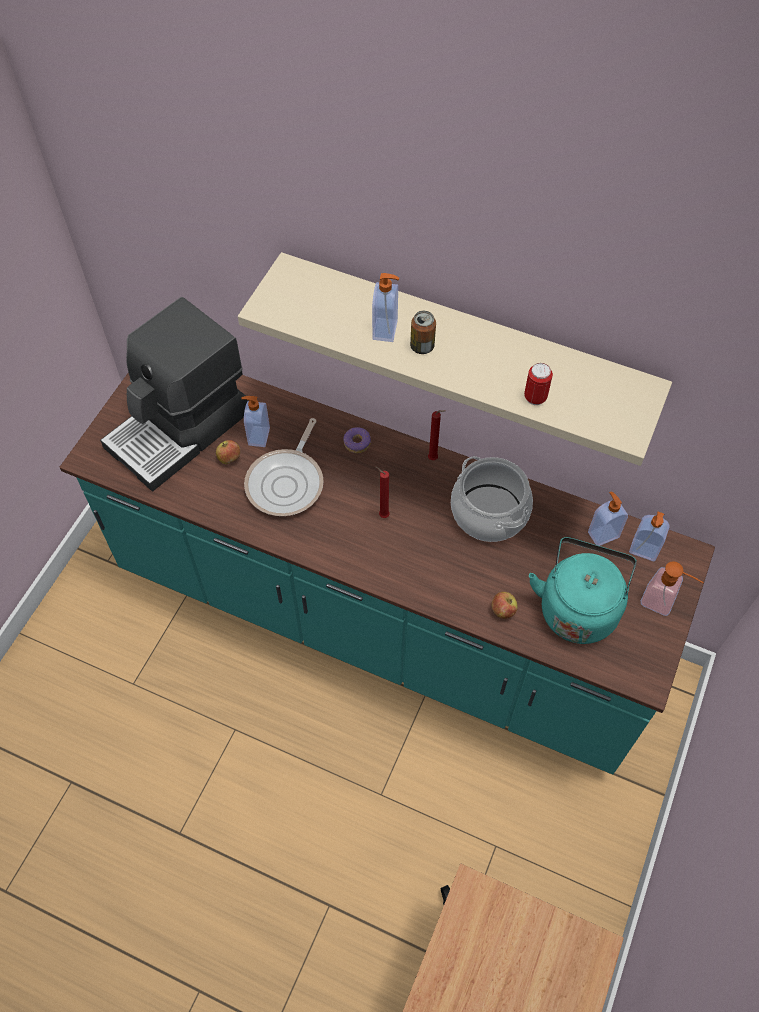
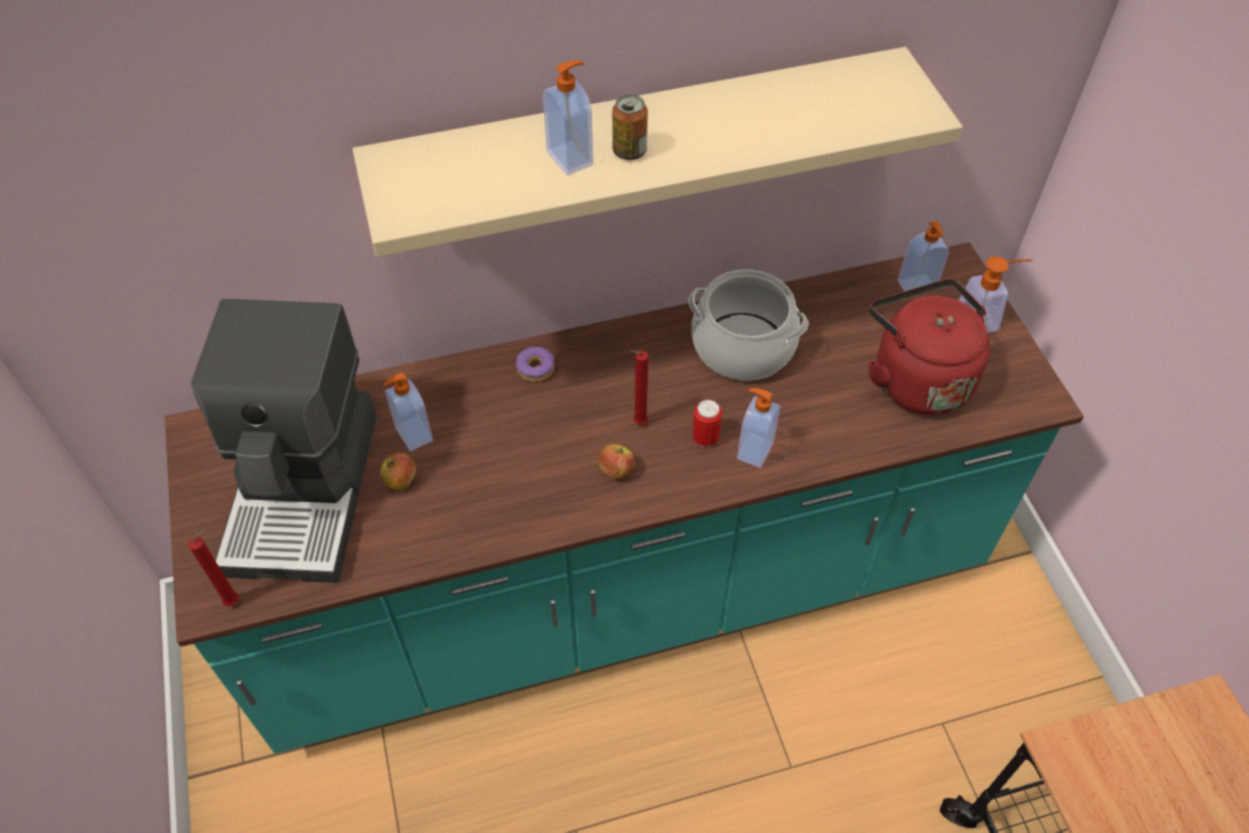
camera: 40 degrees left, 5 degrees down
(287, 482) = (498, 460): frying pan -> none
(434, 459) = (634, 331): red candle -> red candle (235, 601)
(503, 610) = (853, 431): apple -> apple (616, 471)
(535, 398) = (801, 133): can -> can (705, 438)
(578, 607) = (916, 377): turquoise kettle -> red kettle
(602, 534) = (867, 296): soap dispenser -> soap dispenser (754, 450)

